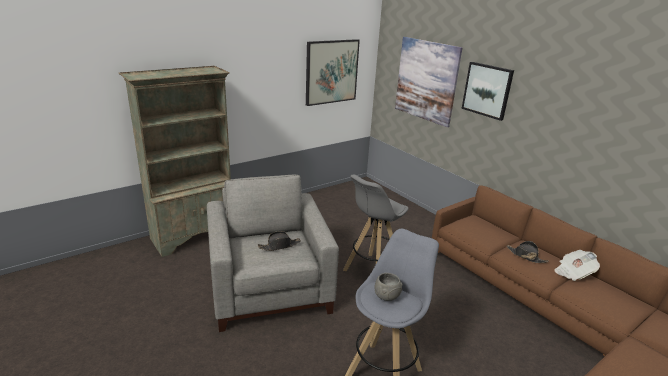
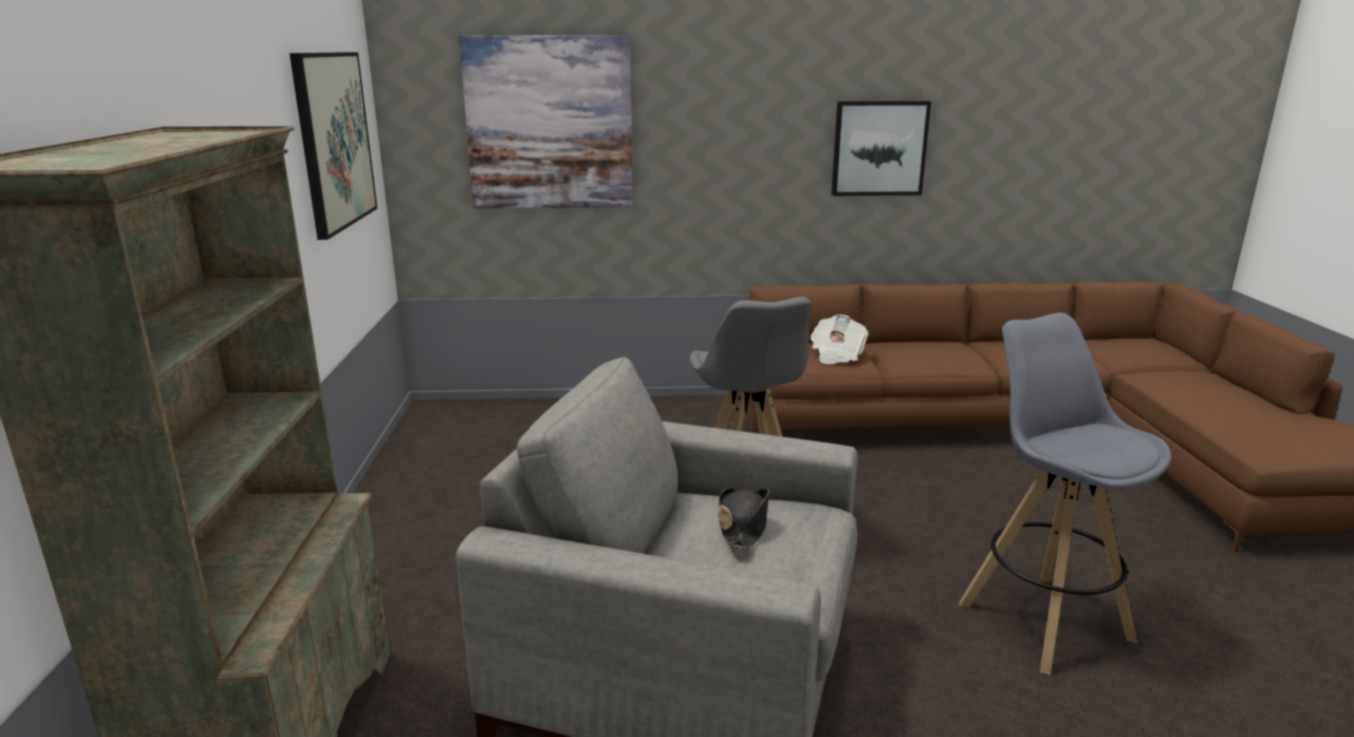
camera: 55 degrees left, 5 degrees down
(386, 296) = (1083, 444): grey bowl -> none
(487, 90) = (705, 110): picture -> picture (879, 148)
(525, 256) = (919, 354): black hat -> none
(573, 273) = (978, 345): newspaper -> newspaper (836, 355)

